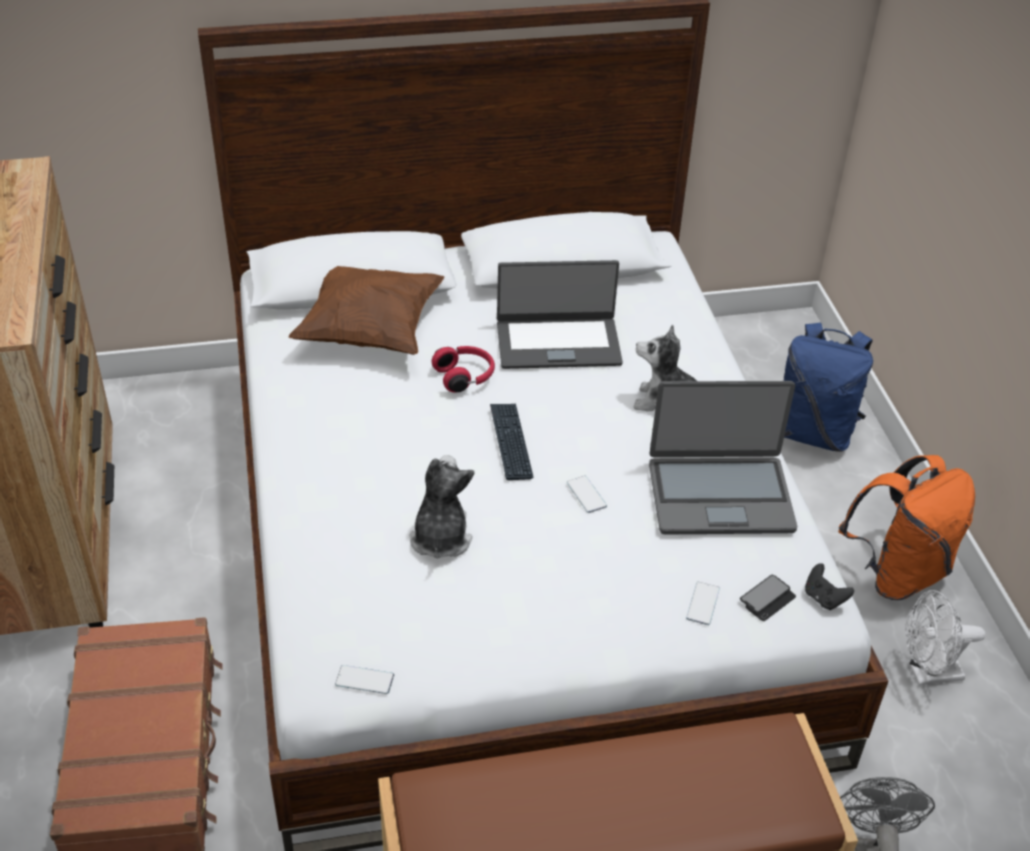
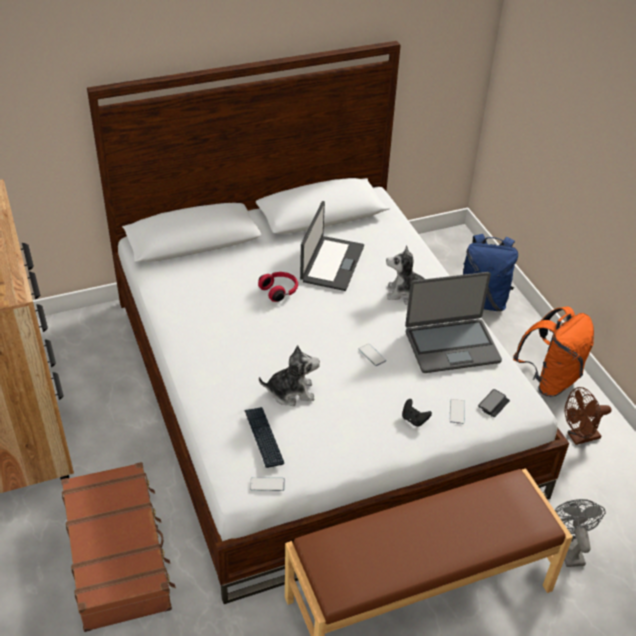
camera: 10 degrees left, 0 degrees up
(369, 330) = (212, 268): brown pillow -> none
(440, 537) = (291, 392): plush toy -> plush toy turned 90 degrees clockwise
(510, 442) = (318, 328): keyboard -> keyboard (263, 437)
(558, 342) = (331, 263): laptop -> laptop turned 60 degrees counterclockwise
(823, 598) = (525, 399): black game controller -> black game controller (414, 419)
(927, 674) = (579, 437): white fan -> brown fan

